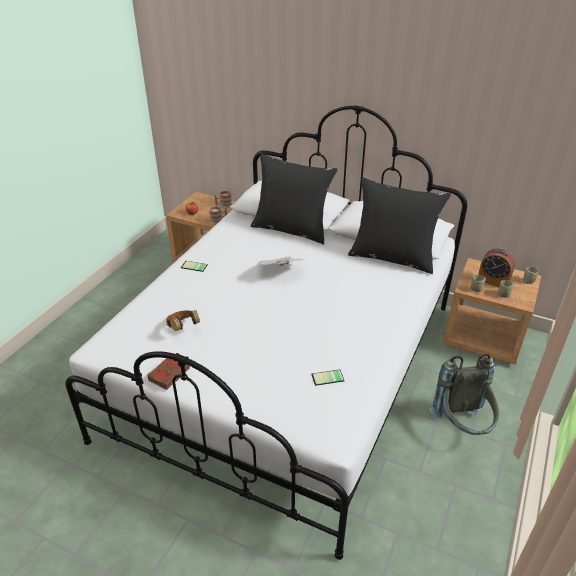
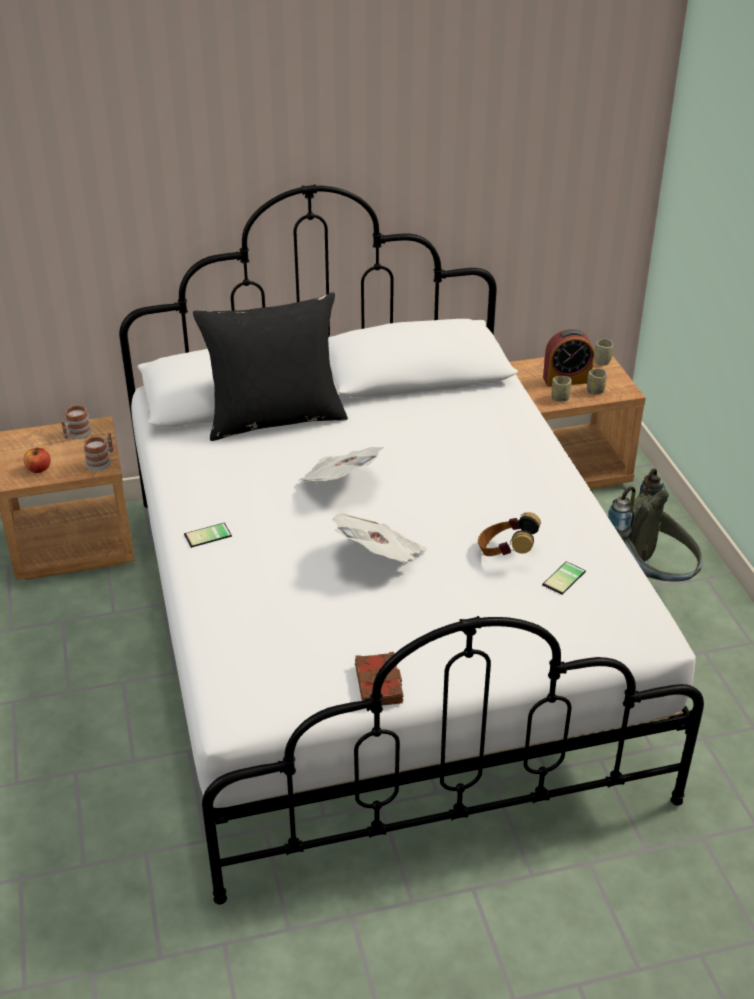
camera: 40 degrees left, 0 degrees up
(183, 328) = (314, 622): headphones -> headphones (505, 553)
(251, 315) = (380, 557): none -> newspaper
(393, 257) = (454, 397): black pillow -> none

